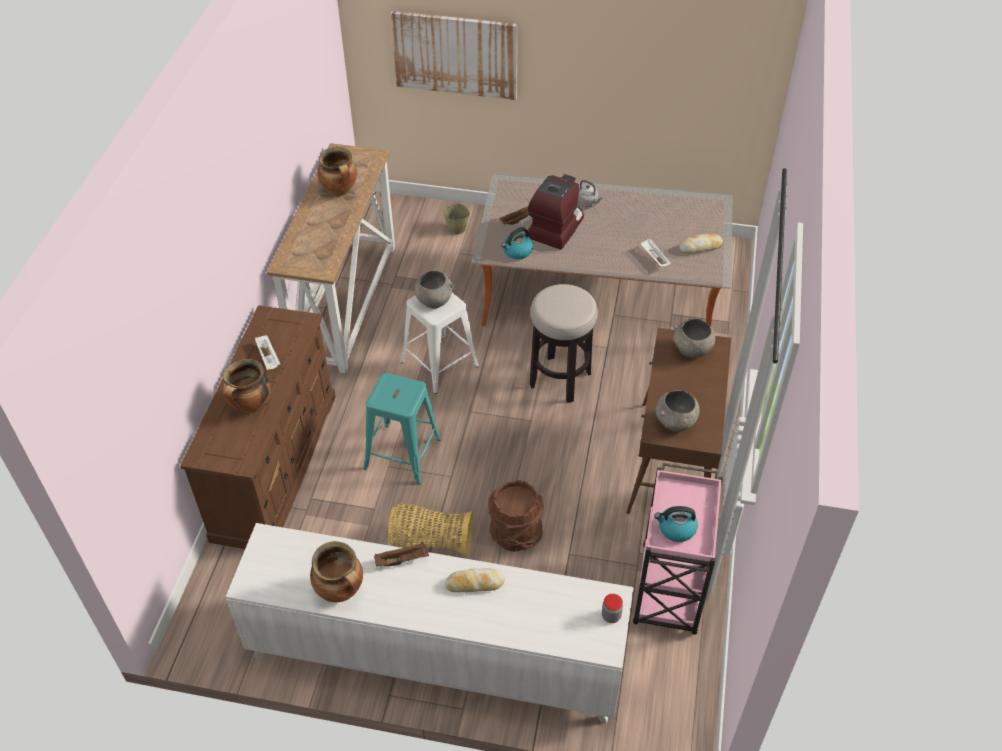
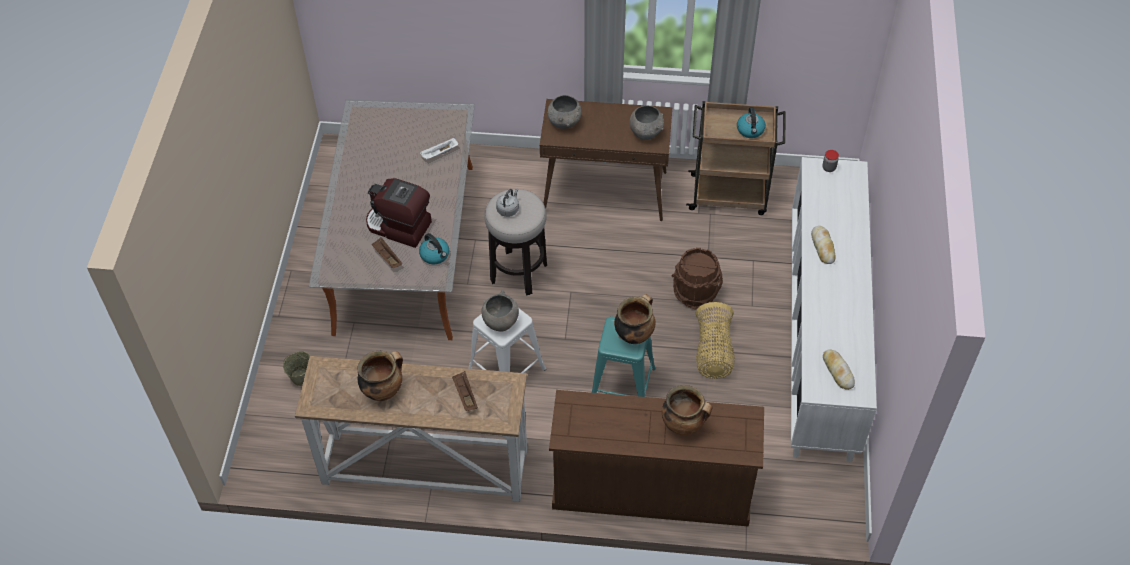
camera: 95 degrees left, 5 degrees up
(269, 358) = (621, 423): white tray -> none
(341, 590) = (851, 330): cooking pot -> cooking pot (634, 334)
(402, 560) = (813, 294): brown tray -> brown tray (465, 395)
(455, 55) = (214, 260): picture -> none
(588, 203) = (360, 204): grey kettle -> grey kettle (508, 209)
(668, 591) = (730, 194): pink cart -> brown cart
(700, 247) = (422, 122): bread -> bread (837, 371)

